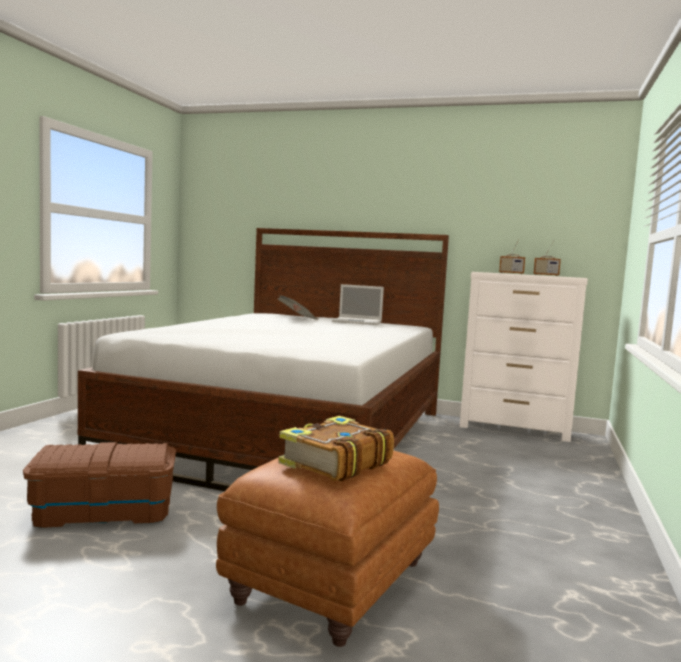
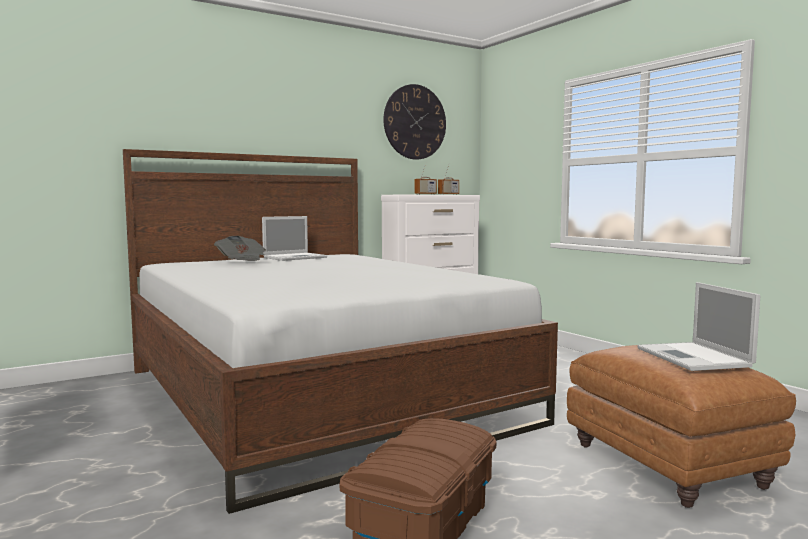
camera: 50 degrees left, 0 degrees up
(334, 463) = (695, 358): book -> laptop
(529, 195) = (415, 122): none -> wall clock

